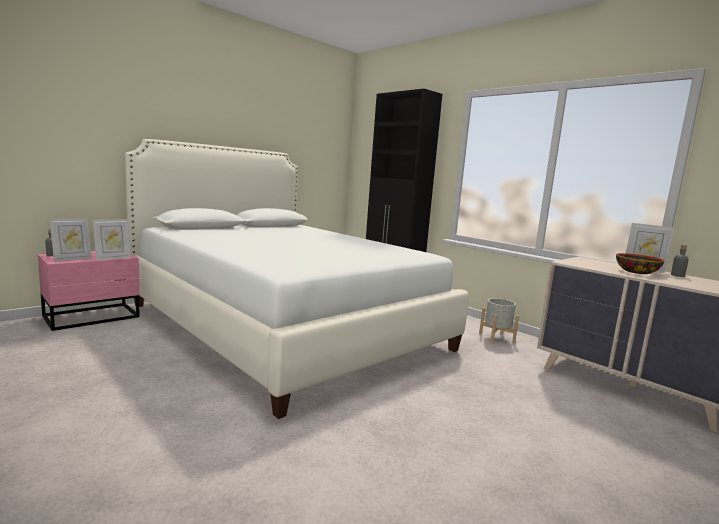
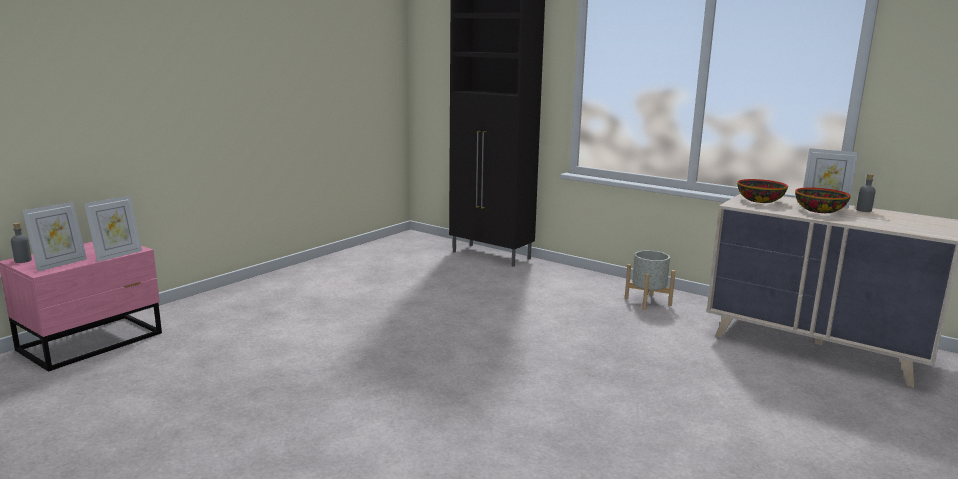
camera: 10 degrees left, 5 degrees up
(284, 326) = (372, 320): white bed -> none
(587, 262) = (760, 200): none -> bowl

